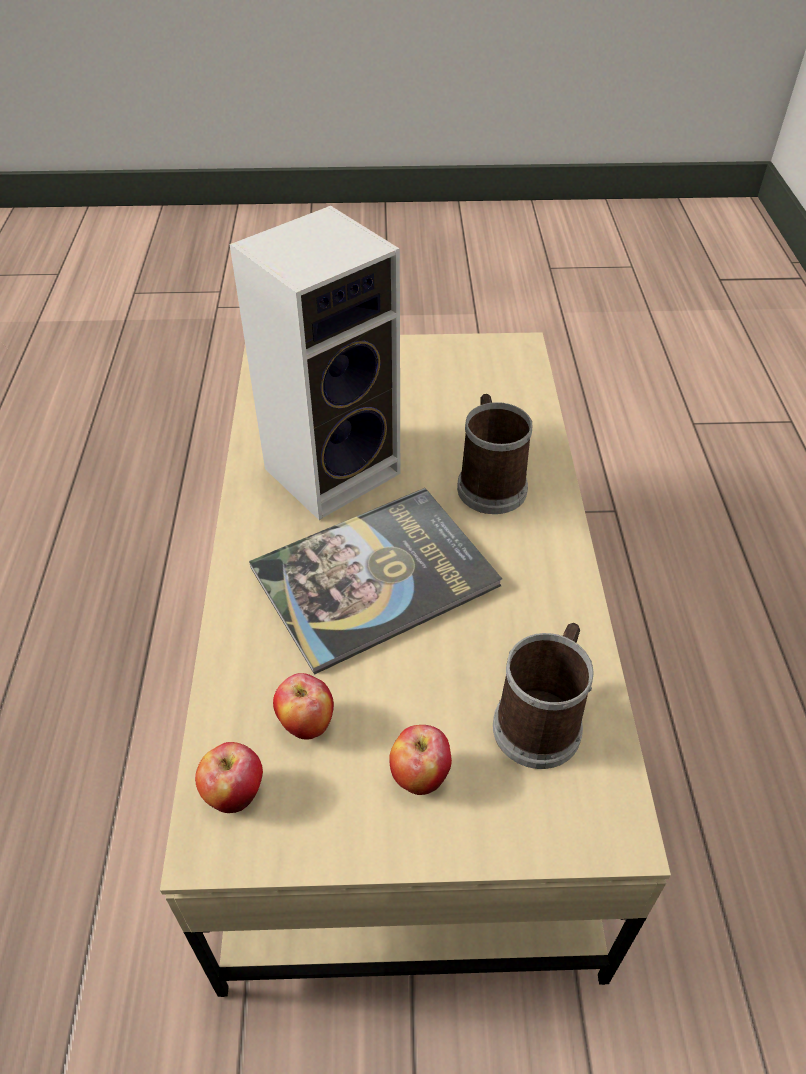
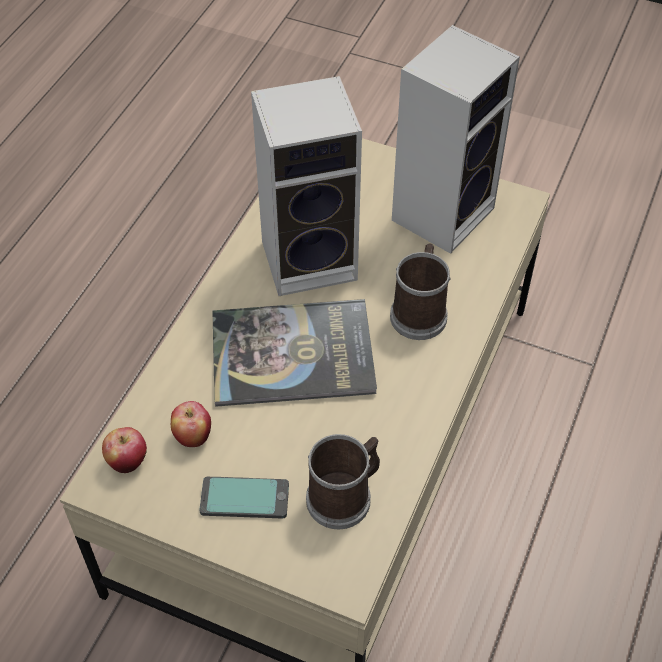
camera: 25 degrees right, 5 degrees up
(420, 775) = (244, 498): apple -> phone
(448, 378) = (443, 211): none -> speaker

